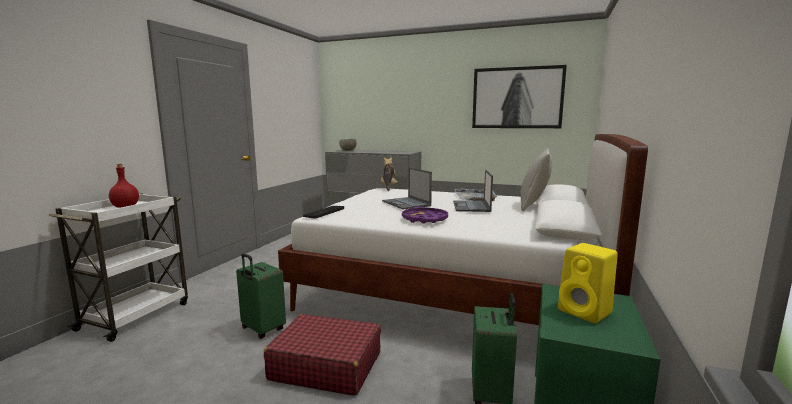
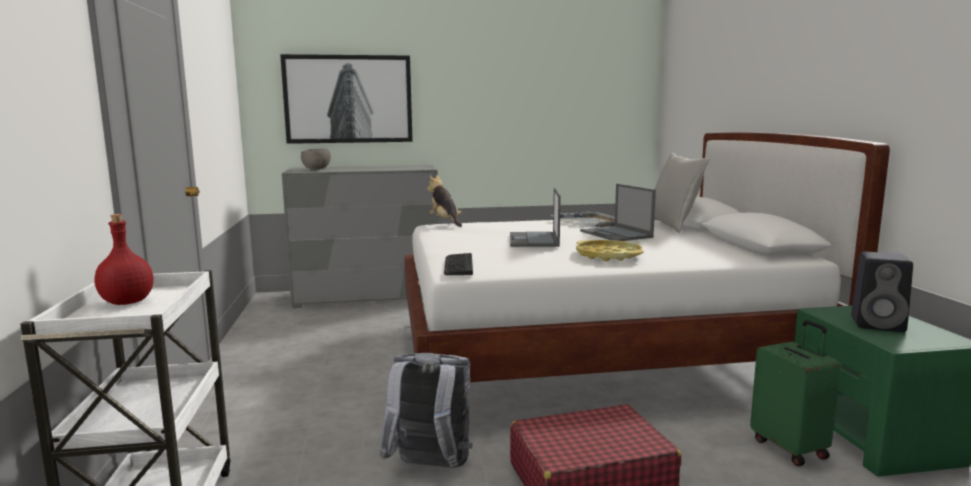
camera: 30 degrees left, 0 degrees up
(262, 329) = (430, 468): green suitcase -> grey backpack
(406, 203) = (534, 240): laptop -> laptop turned 60 degrees clockwise
(424, 219) = (608, 256): purple tray -> yellow tray
(517, 98) = (565, 85): picture -> picture (348, 99)
(586, 312) = (879, 324): yellow speaker -> black speaker

